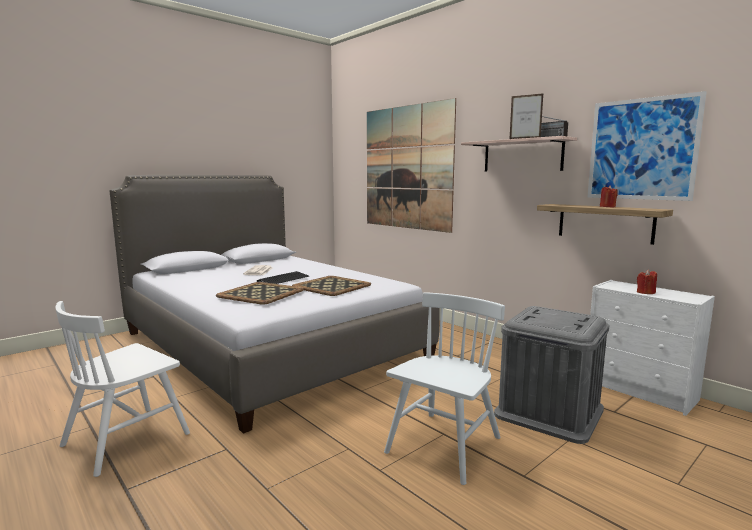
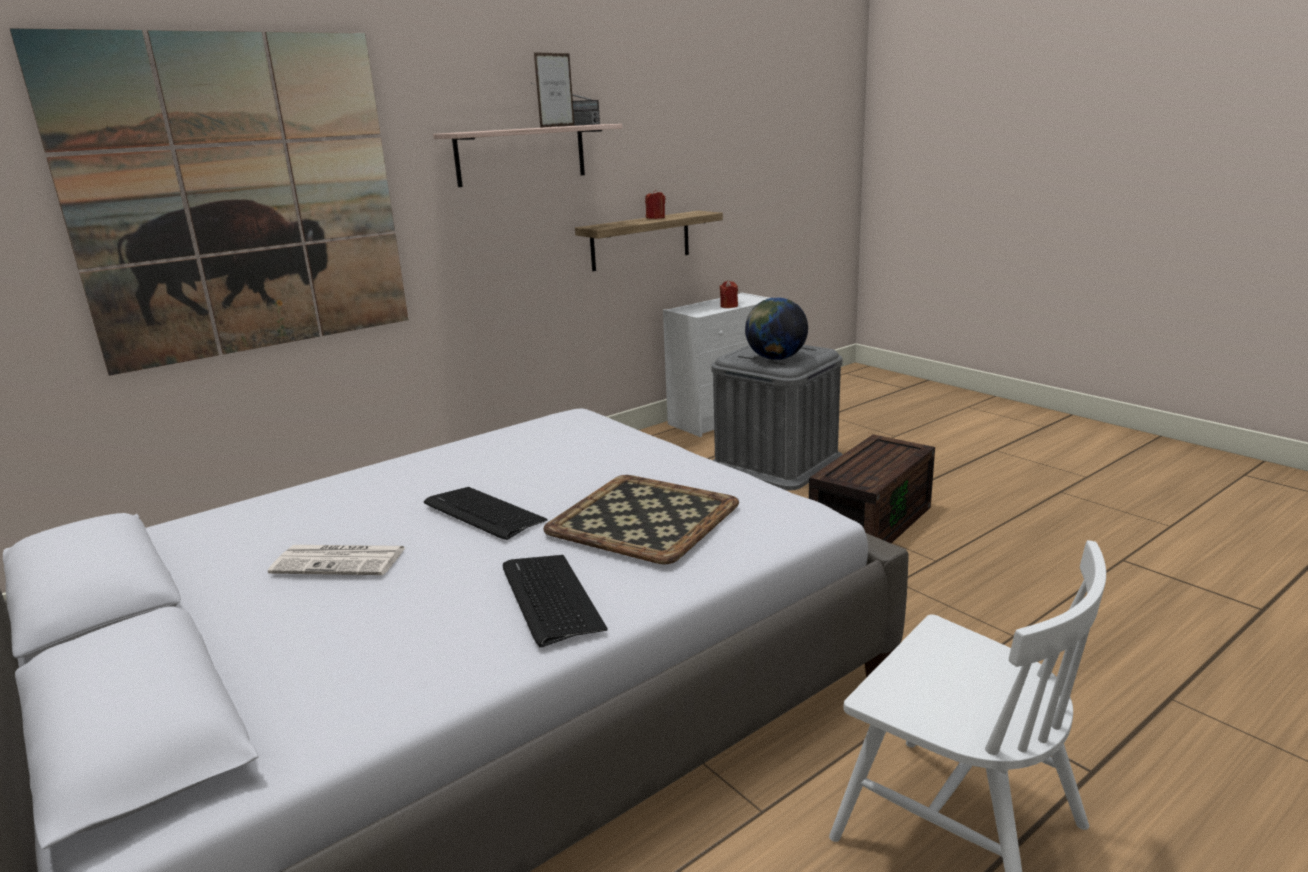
camera: 85 degrees left, 10 degrees up
(210, 288) = (550, 598): none -> keyboard
(332, 286) = (576, 462): tray -> none
(444, 446) = (870, 522): white chair -> brown storage box
(535, 317) = (775, 358): none -> globe
(641, 149) = (664, 141): picture -> none

